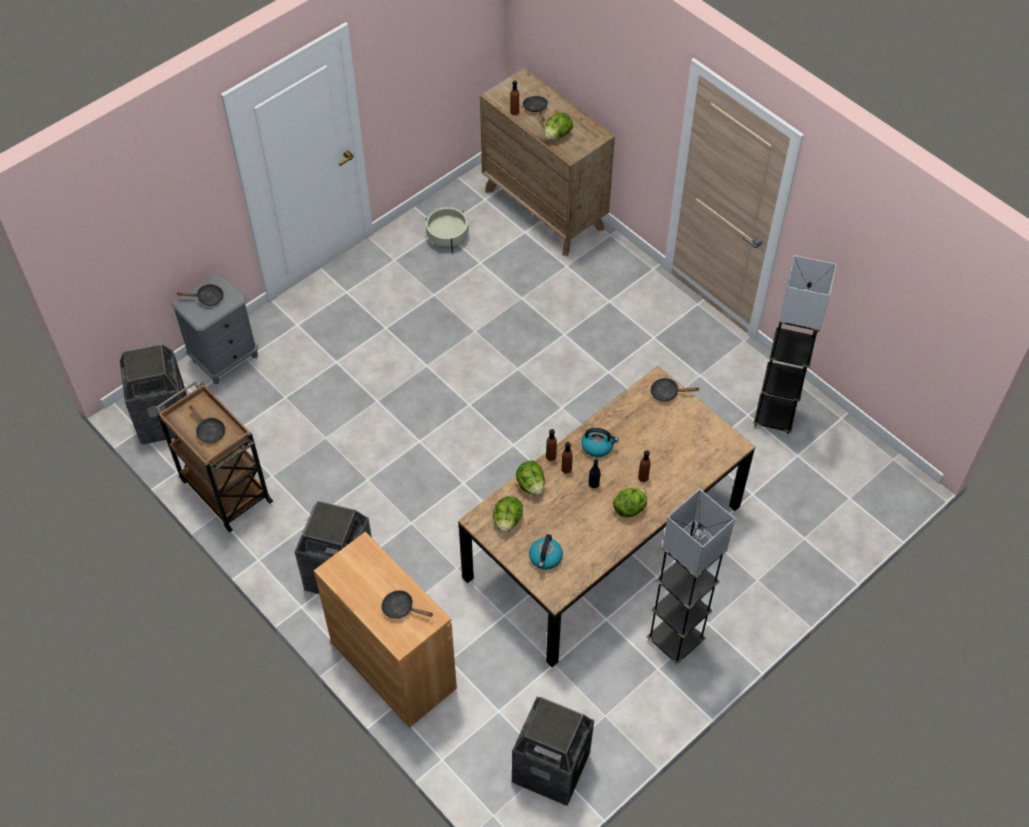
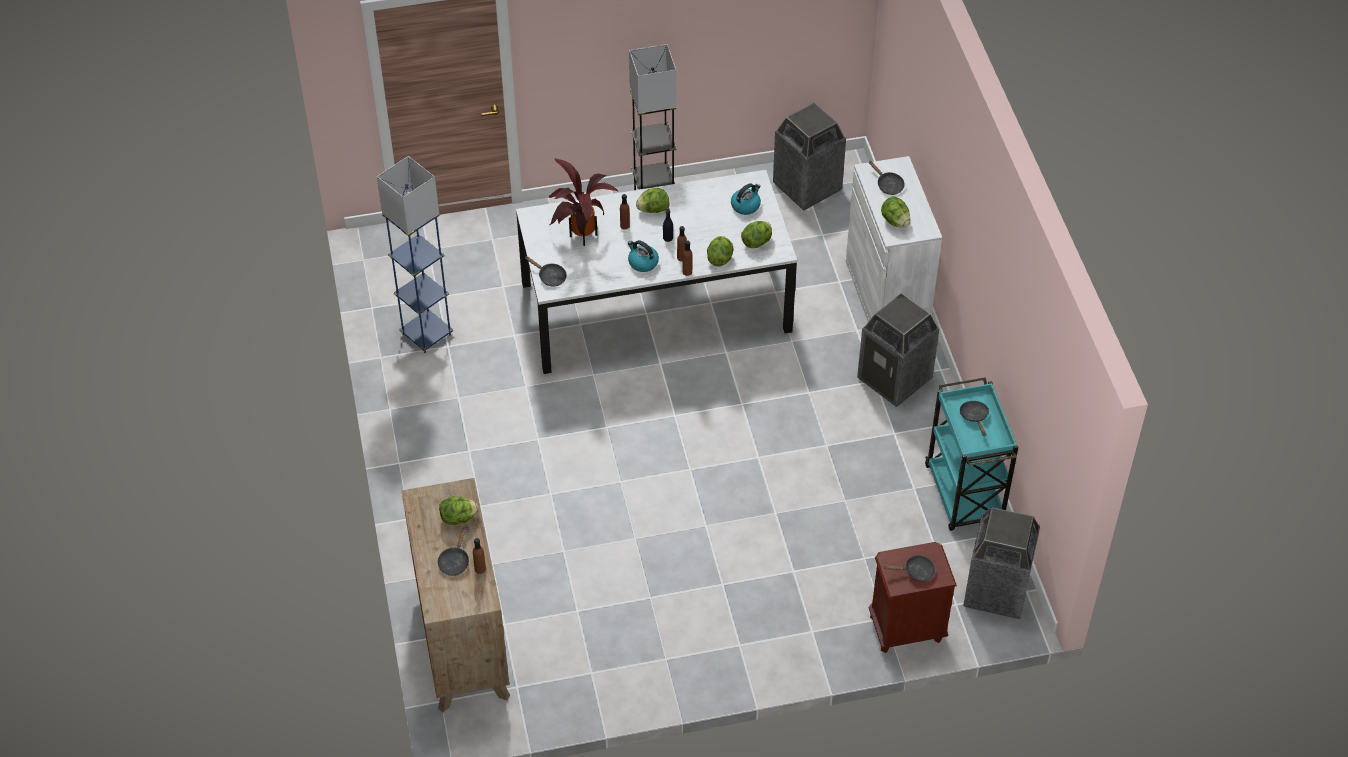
camera: 150 degrees left, 5 degrees down
(207, 298) = (915, 572): black frying pan -> black frying pan turned 150 degrees clockwise
(224, 489) = (964, 495): brown cart -> turquoise cart
(225, 358) = (905, 628): grey nightstand -> brown nightstand
(370, 565) = (895, 221): none -> lettuce
(393, 665) = (886, 297): brown cabinet -> white cabinet
(447, 237) = (590, 659): beige planter -> none
(603, 540) = (655, 307): brown dining table -> white dining table
(674, 446) = (580, 236): none -> potted plant
(774, 416) = (426, 334): grey floor lamp -> blue floor lamp

